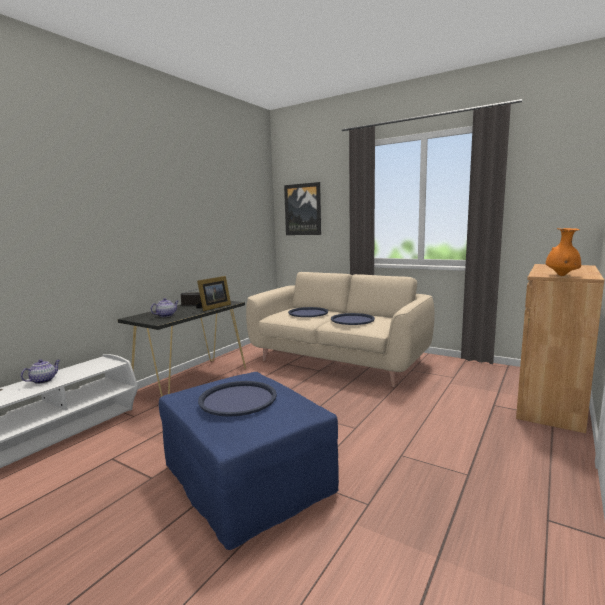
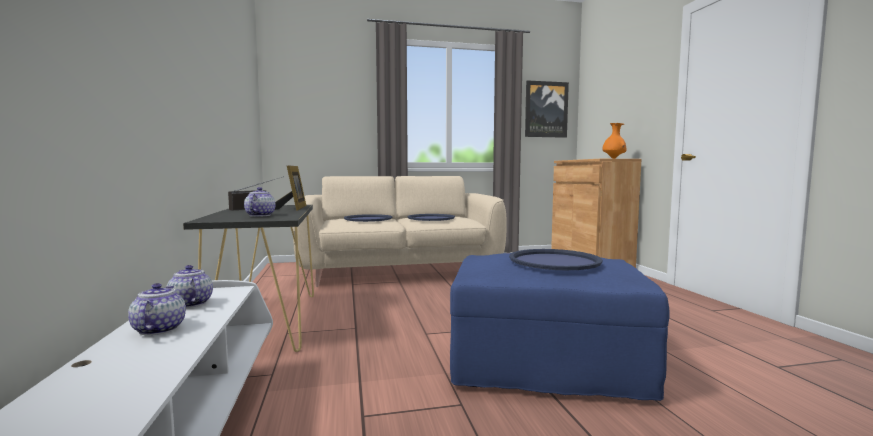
camera: 45 degrees left, 5 degrees down
(83, 368) = (190, 304): none -> teapot
(303, 209) = (307, 104): picture -> picture (546, 109)

